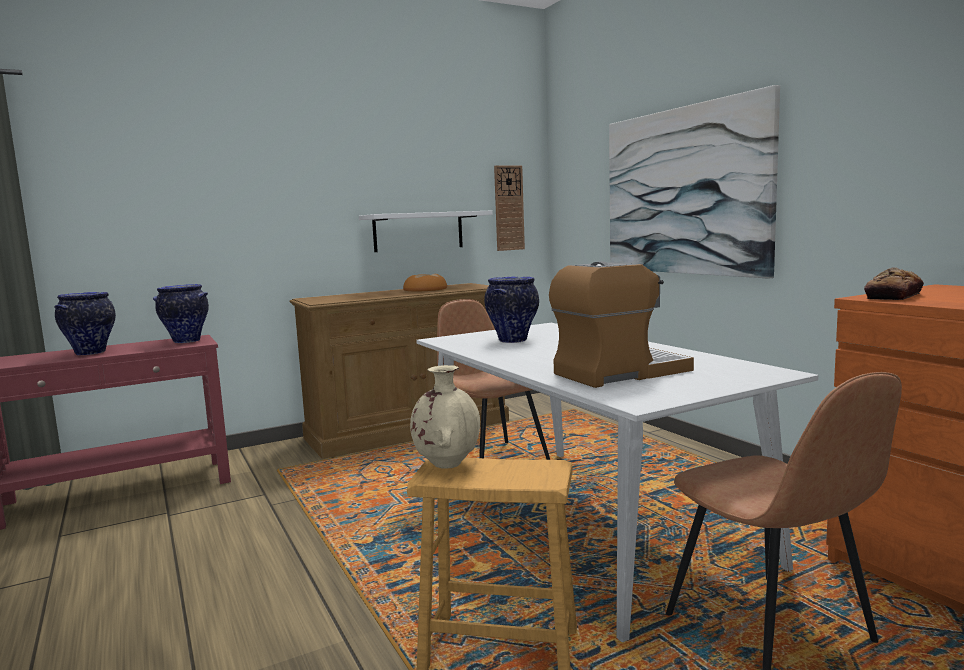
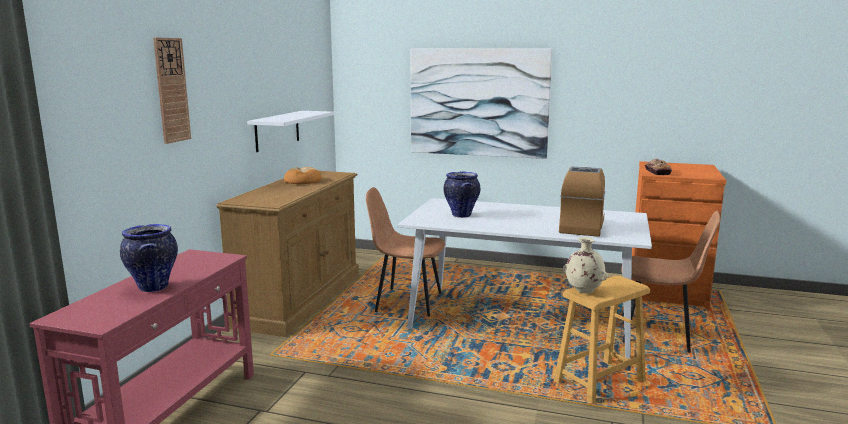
camera: 45 degrees left, 5 degrees up
(186, 341) = (202, 259): vase -> none
(509, 208) = (318, 105): wall clock -> wall clock (171, 90)

